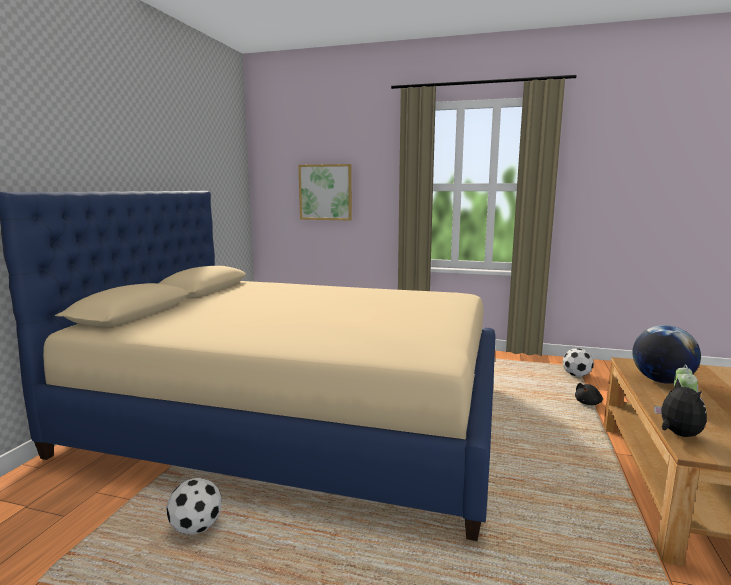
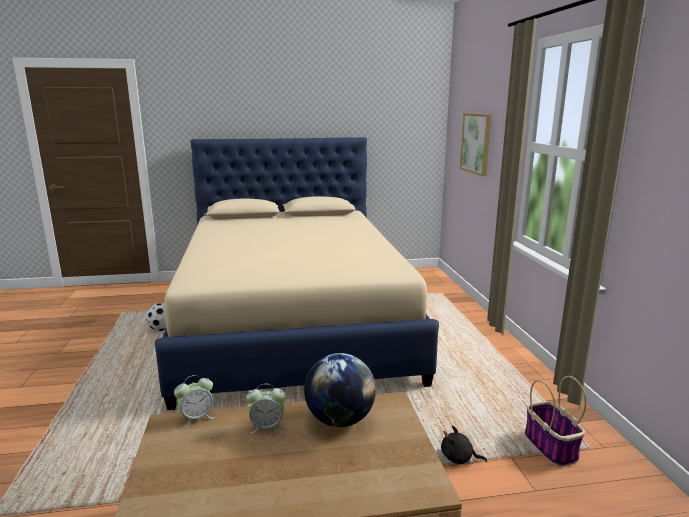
camera: 65 degrees right, 5 degrees up
(576, 375) = (551, 447): football -> basket
(677, 434) = (197, 418): plush toy -> alarm clock

